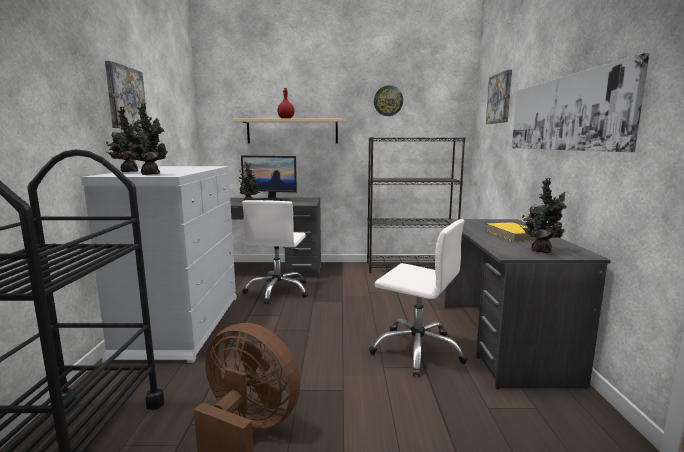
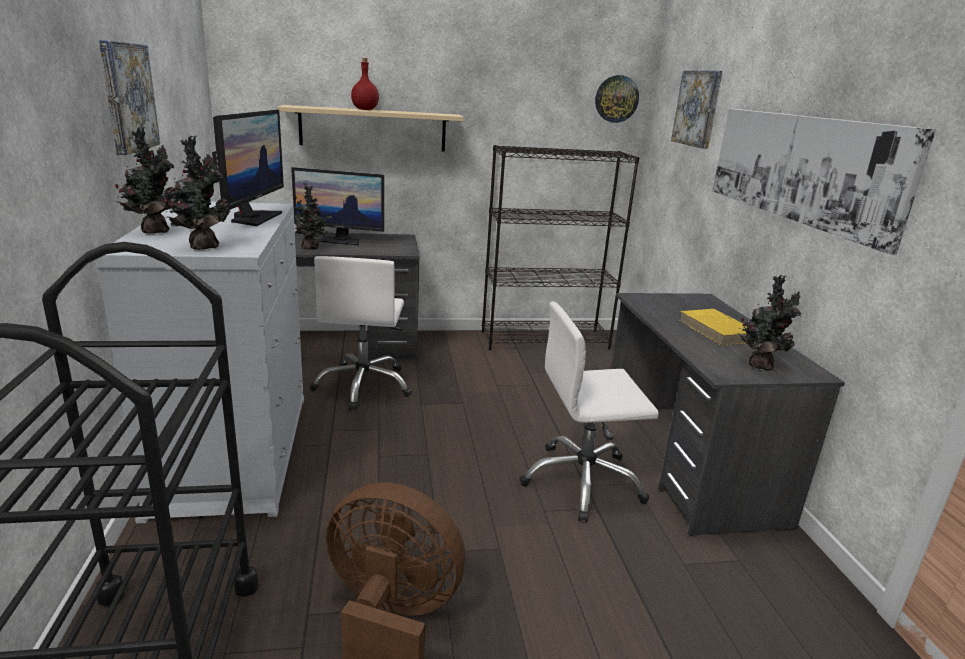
camera: 10 degrees left, 10 degrees up
(196, 168) = (253, 218): none -> monitor
(388, 101) = (525, 88): wall clock -> wall clock (616, 99)
(417, 350) = (582, 482): white office chair -> white office chair turned 150 degrees clockwise

